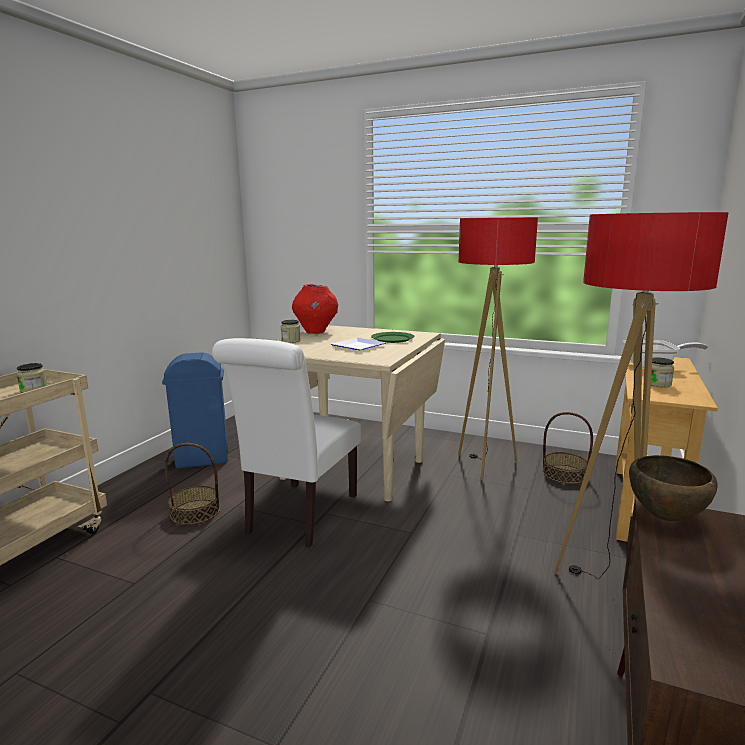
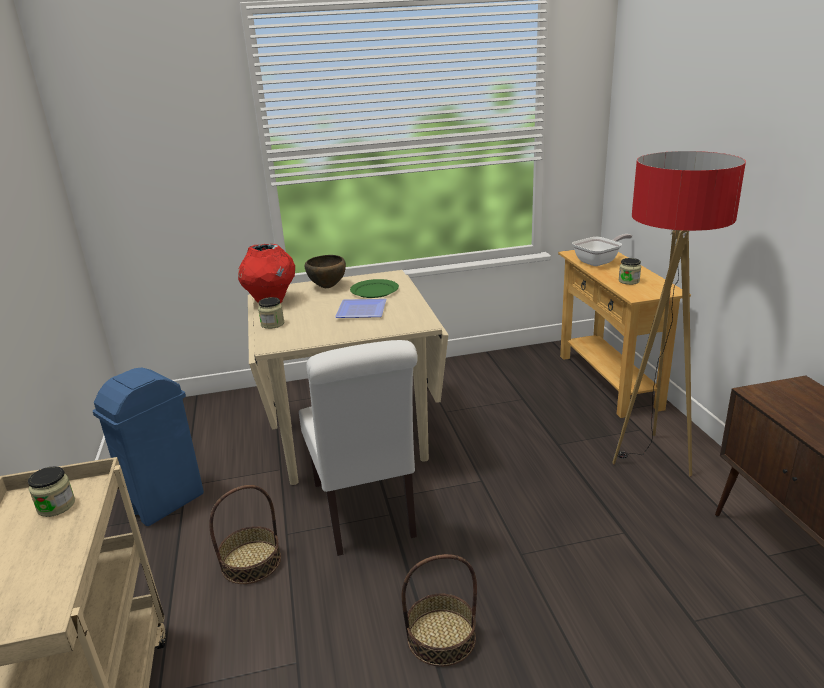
camera: 35 degrees left, 10 degrees up
(485, 465) = (463, 390): floor lamp -> none
(564, 474) = (531, 375): basket -> basket (441, 637)
(666, 517) = (765, 397): brown bowl -> brown bowl (328, 287)

